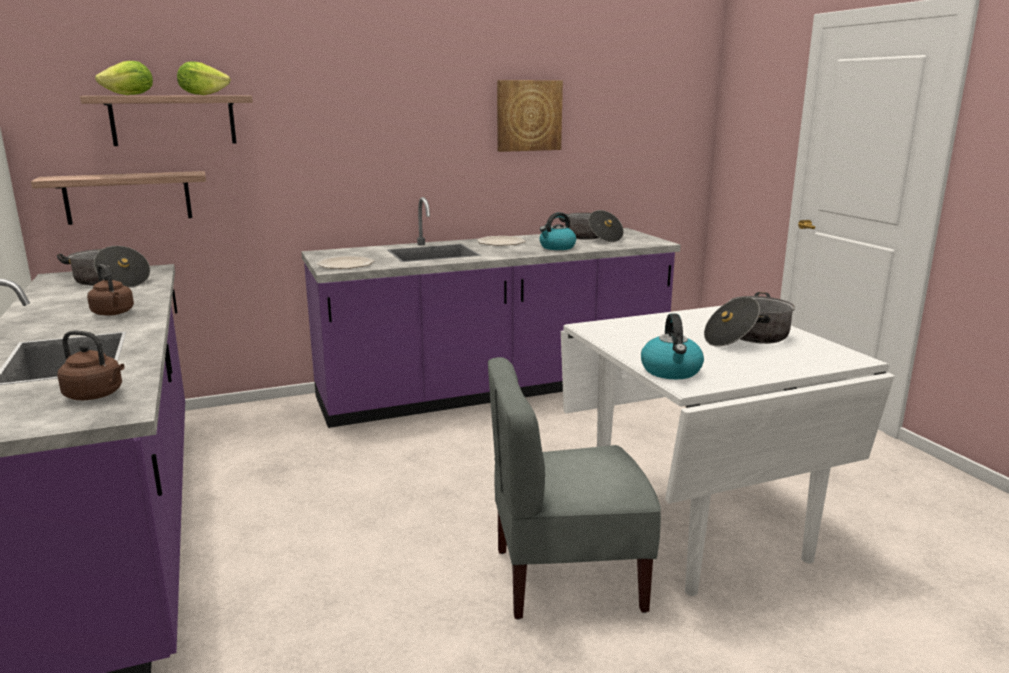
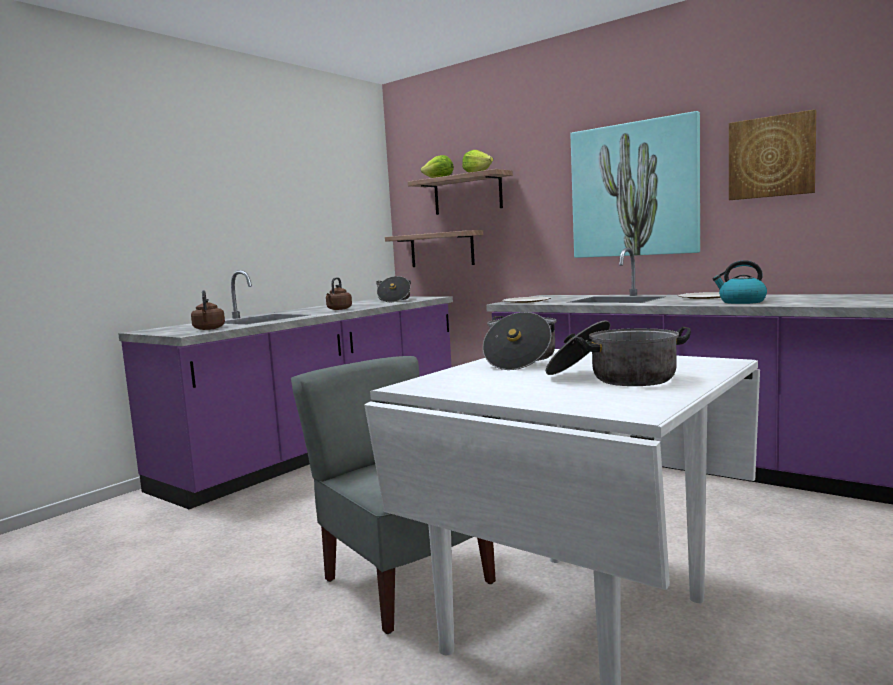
camera: 60 degrees right, 10 degrees down
(408, 134) = (634, 190): none -> picture
(591, 238) = (825, 298): cooking pot -> cooking pot (520, 360)
(671, 371) = (441, 378): kettle -> none

